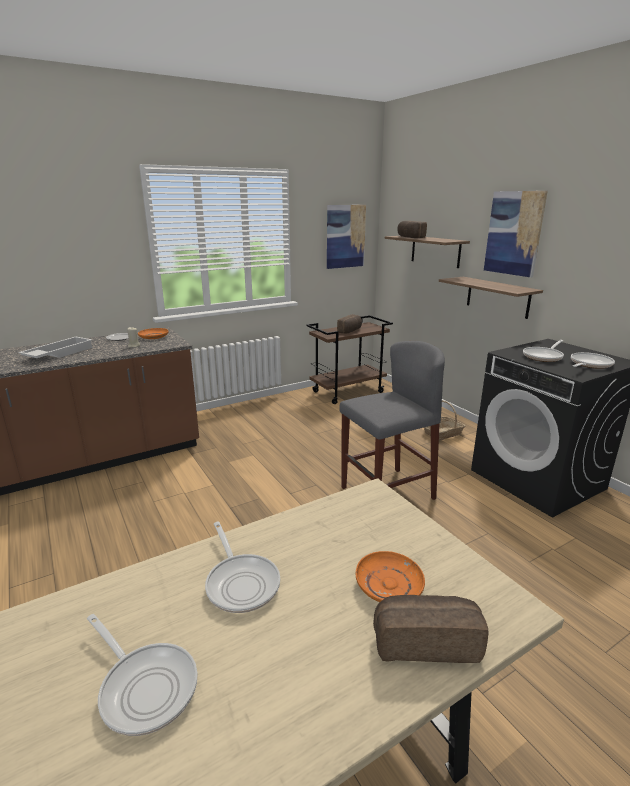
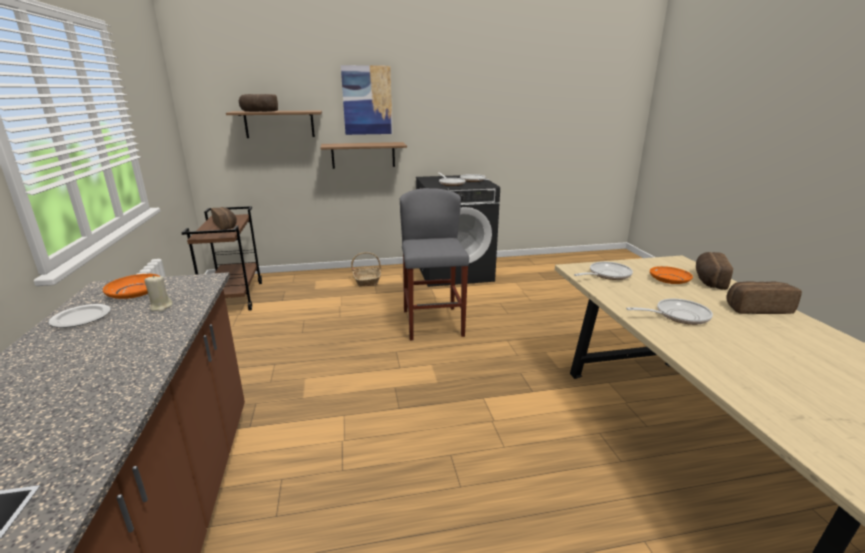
camera: 70 degrees left, 0 degrees up
(58, 353) = (80, 375): white tray -> none
(145, 686) = (777, 349): frying pan -> frying pan (606, 275)
(309, 696) = (756, 308): none -> bread
(345, 236) = (161, 117): picture -> none

